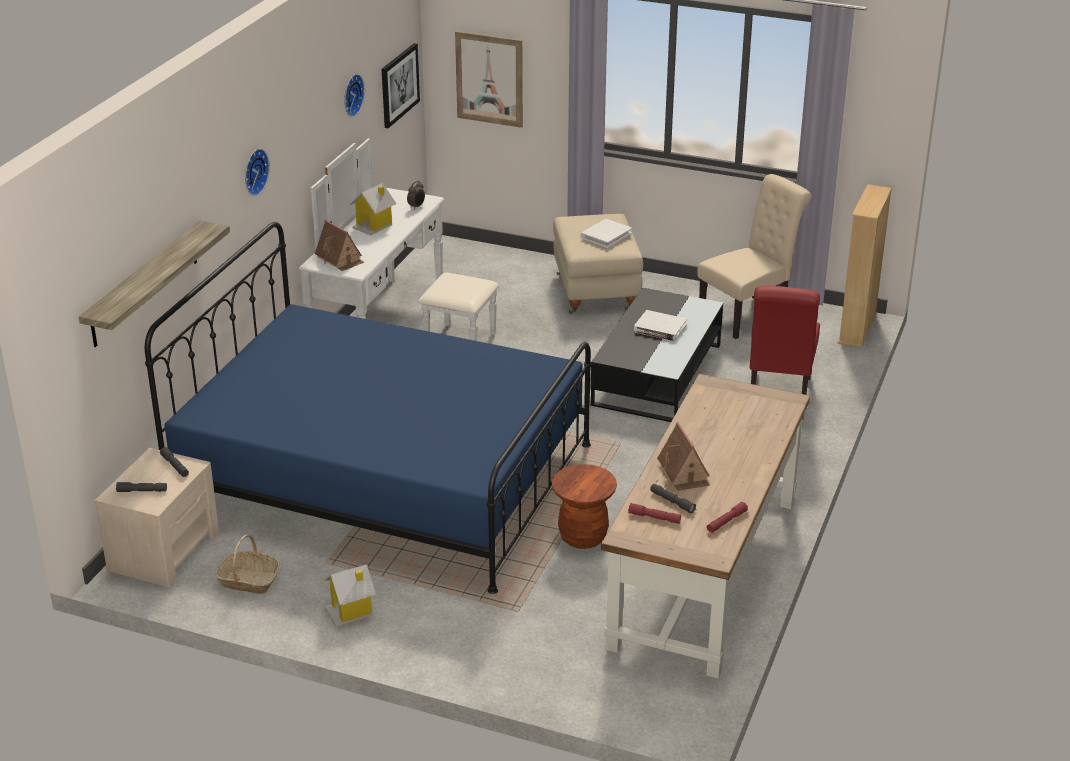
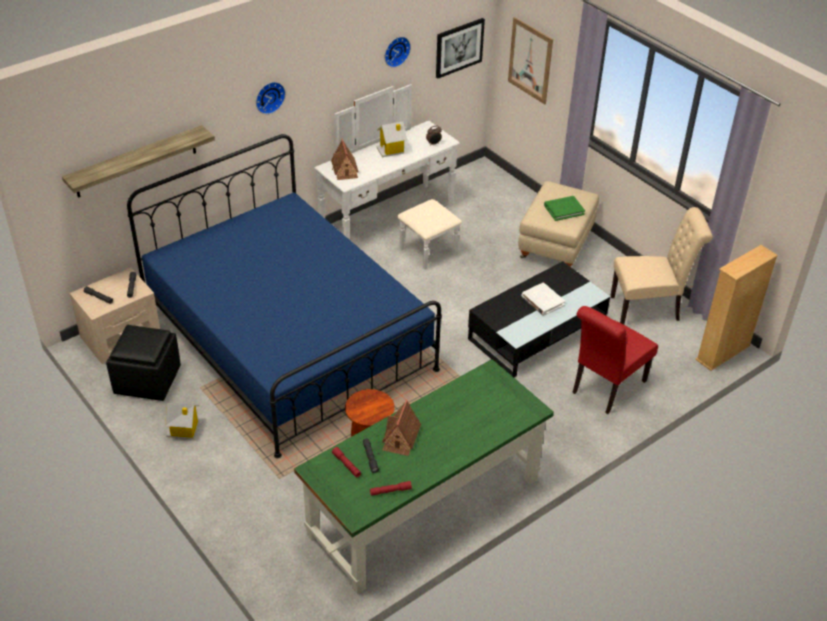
camera: 30 degrees right, 10 degrees up
(248, 580) = (147, 380): basket -> black ottoman
(606, 236) = (564, 210): white book -> green book
(705, 572) = (424, 507): brown desk -> green desk

